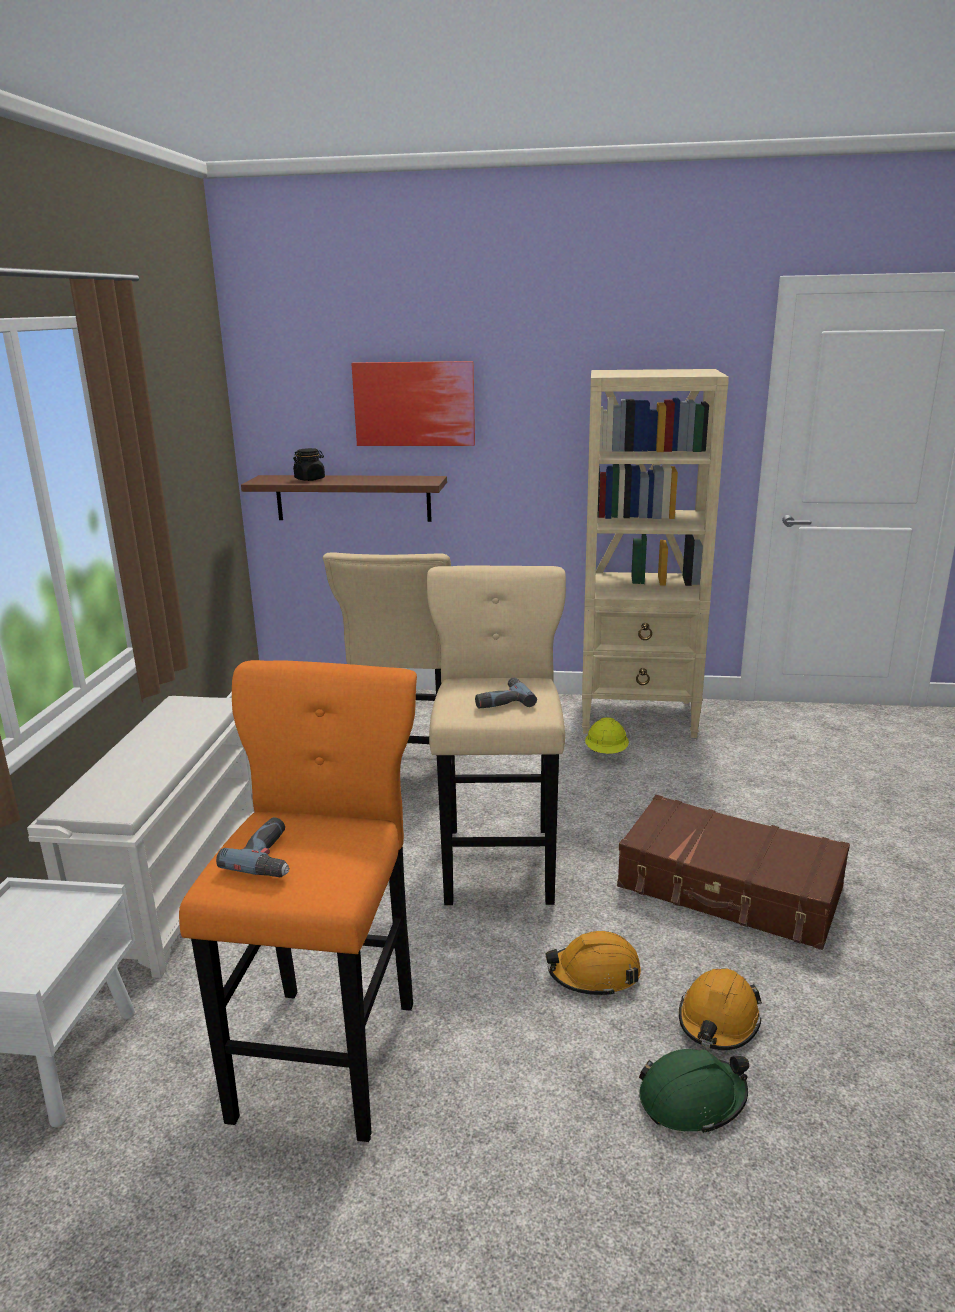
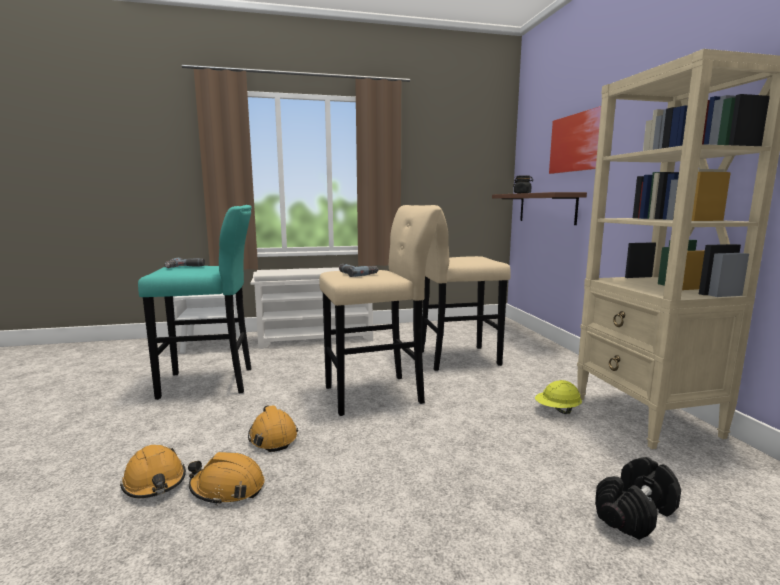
camera: 70 degrees right, 10 degrees down
(329, 1050) = (213, 383): orange stool -> turquoise stool
(692, 1099) = (155, 482): green hard hat -> orange hard hat
(729, 889) = (394, 484): brown suitcase -> none
(786, 781) = (635, 513): none -> black dumbbell

